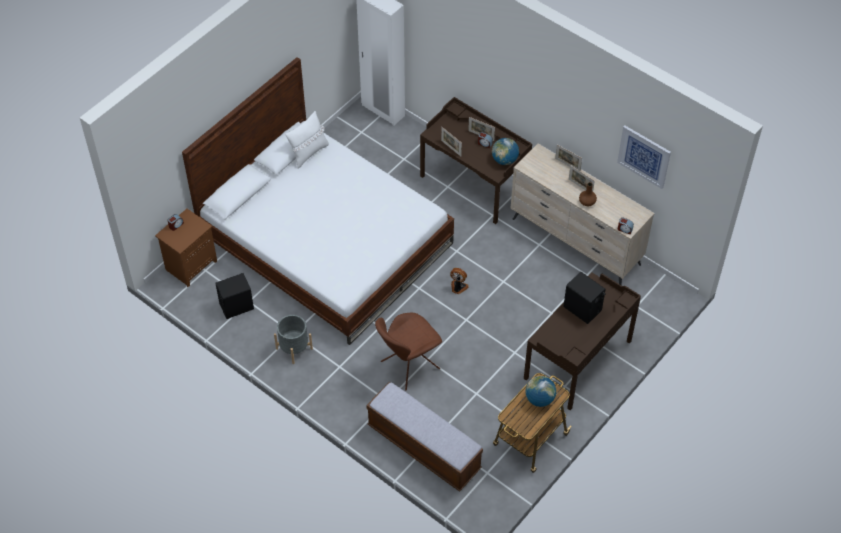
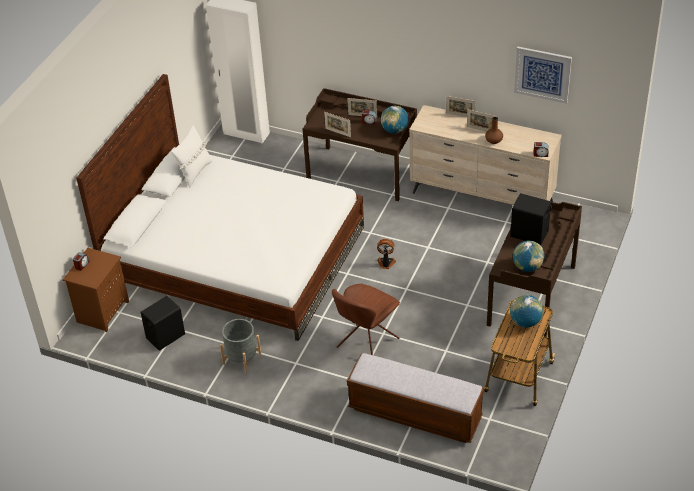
camera: 15 degrees left, 10 degrees down
(565, 343) = (527, 267): none -> globe

